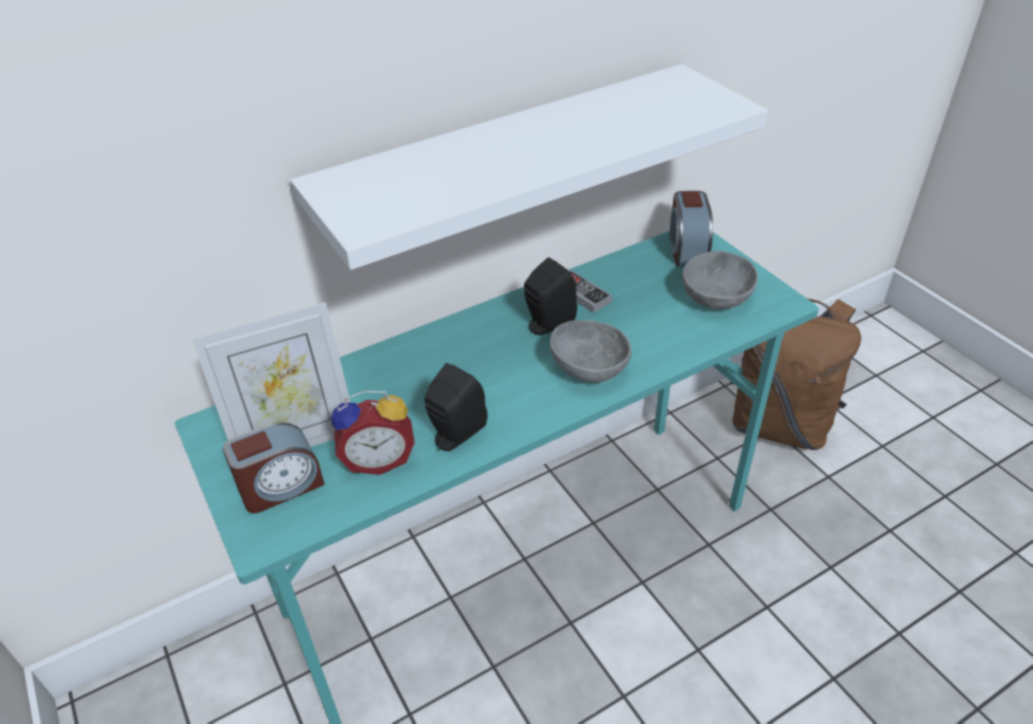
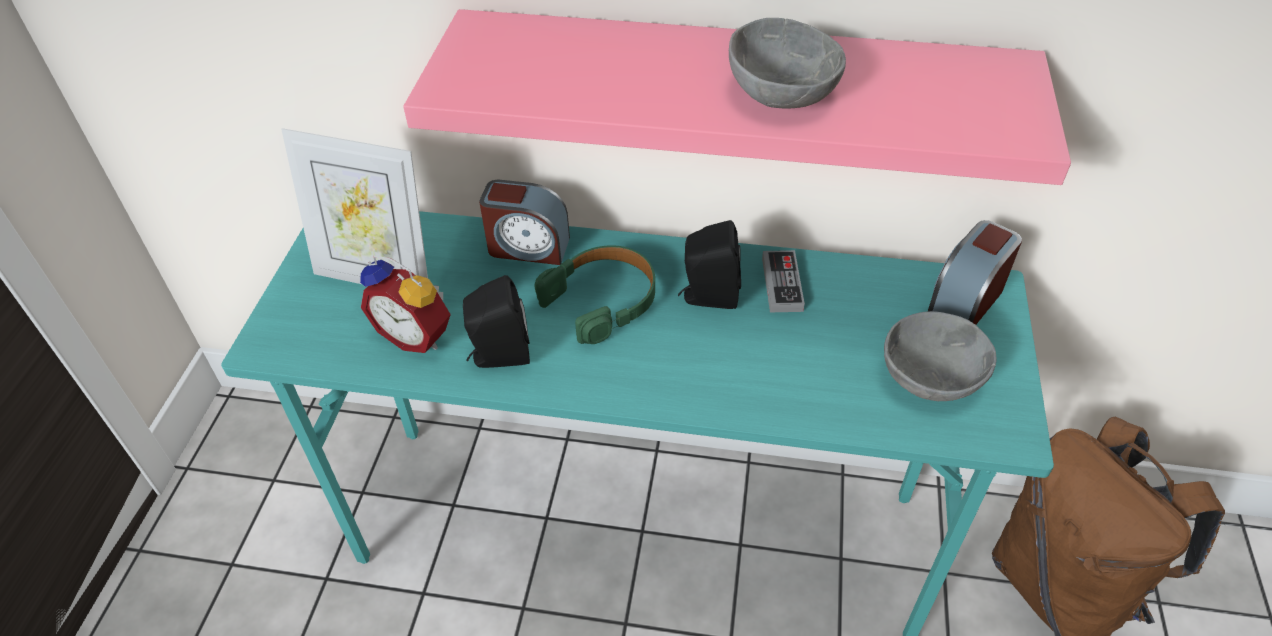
camera: 40 degrees right, 5 degrees up
(281, 486) = (325, 309): alarm clock -> alarm clock (528, 247)
(483, 363) = (602, 300): none -> green headphones
(506, 166) = (735, 91): white shelf -> pink shelf
(589, 367) = (697, 368): grey bowl -> grey bowl (783, 93)

